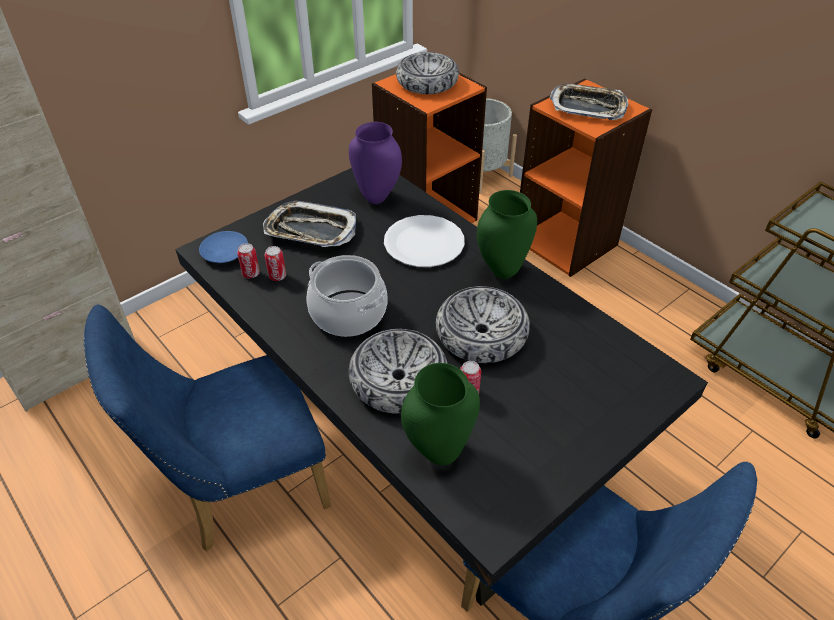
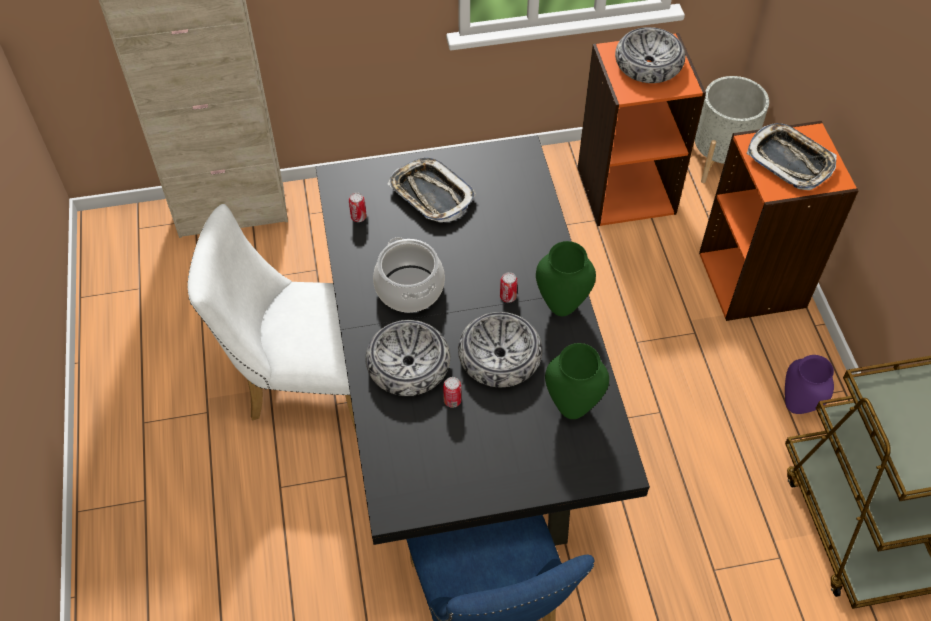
camera: 30 degrees right, 10 degrees up
(224, 252) = (350, 187): blue plate -> none
(241, 488) = (303, 382): blue chair -> white chair
(277, 276) = (377, 229): can -> can (508, 297)
(376, 198) = (508, 183): purple vase -> purple vase (797, 406)
(424, 243) = (516, 249): white plate -> none
(438, 451) = (398, 434): green vase -> green vase (572, 406)

